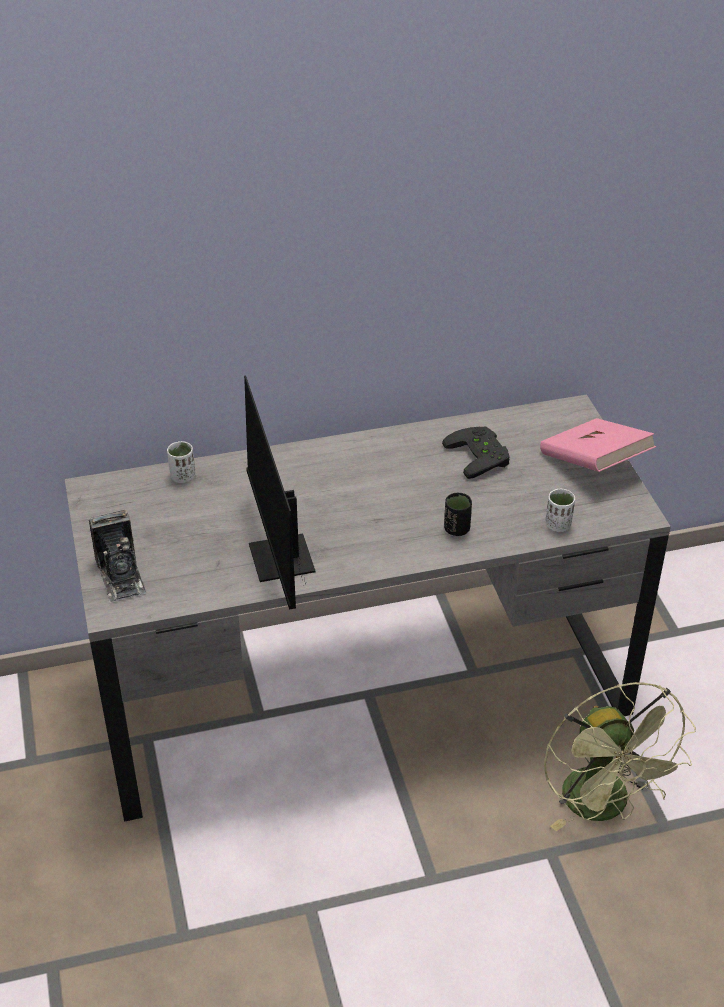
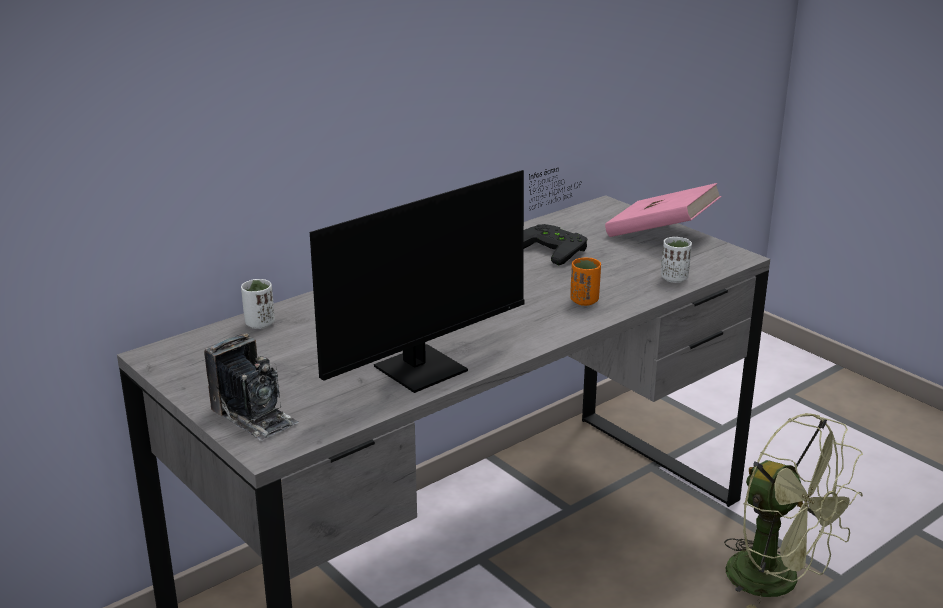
camera: 25 degrees left, 15 degrees down
(281, 566) = (433, 366): monitor -> monitor turned 90 degrees counterclockwise
(456, 529) = (584, 301): black cup -> orange cup

